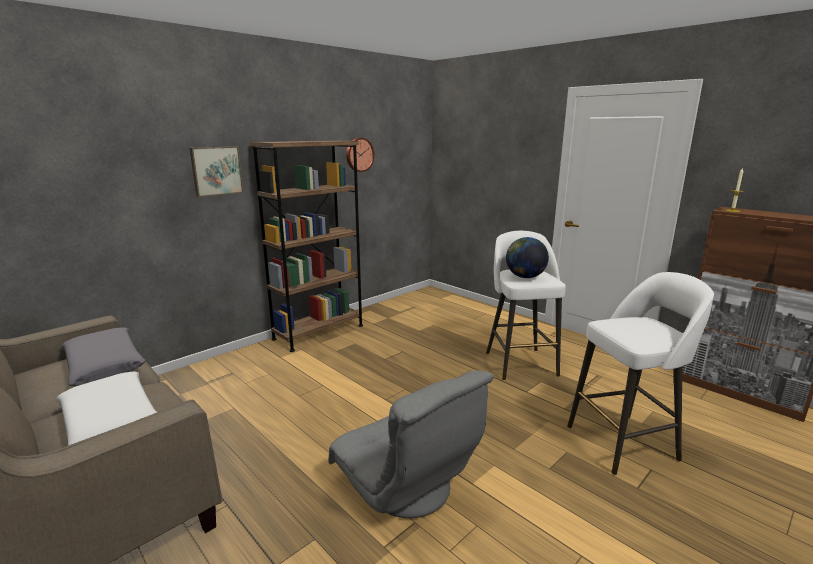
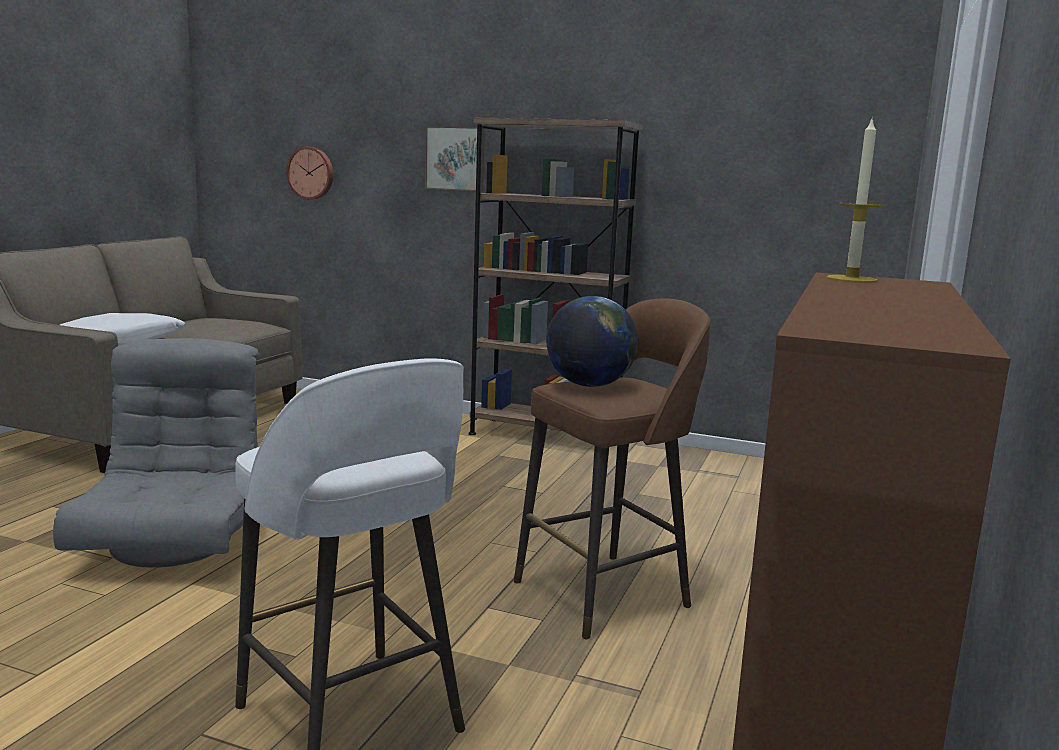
camera: 65 degrees right, 5 degrees down
(105, 365) = (226, 326): grey pillow -> none
(359, 154) = (700, 154): wall clock -> wall clock (311, 173)
(407, 488) = (175, 545): grey armchair -> grey armchair turned 150 degrees clockwise
(520, 362) = (605, 593): white stool -> brown stool

